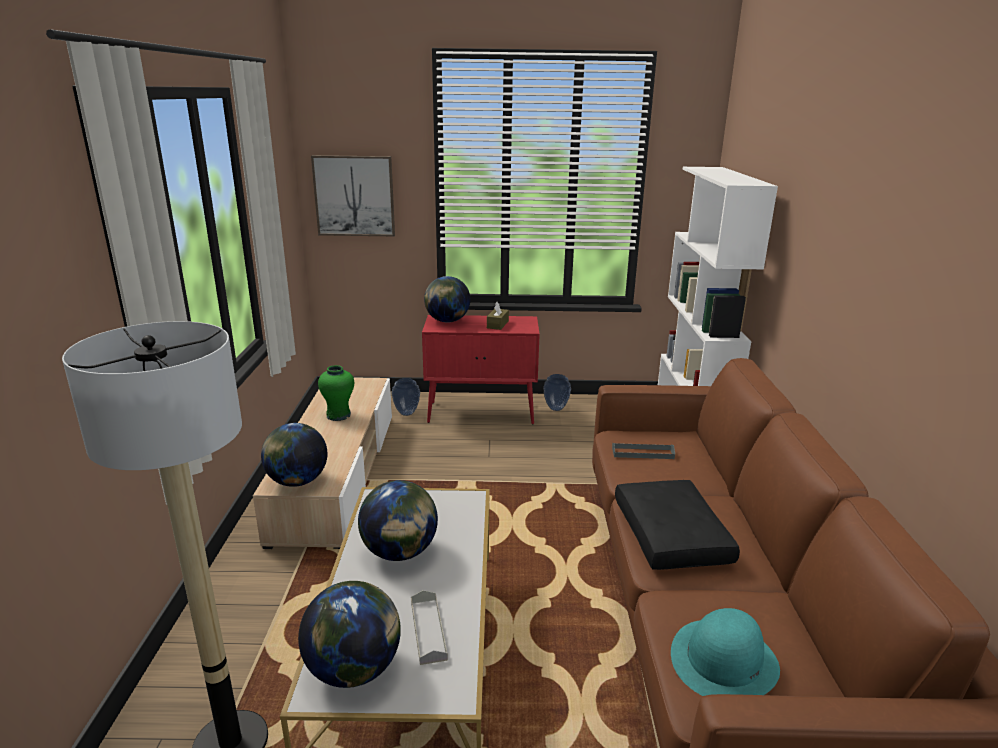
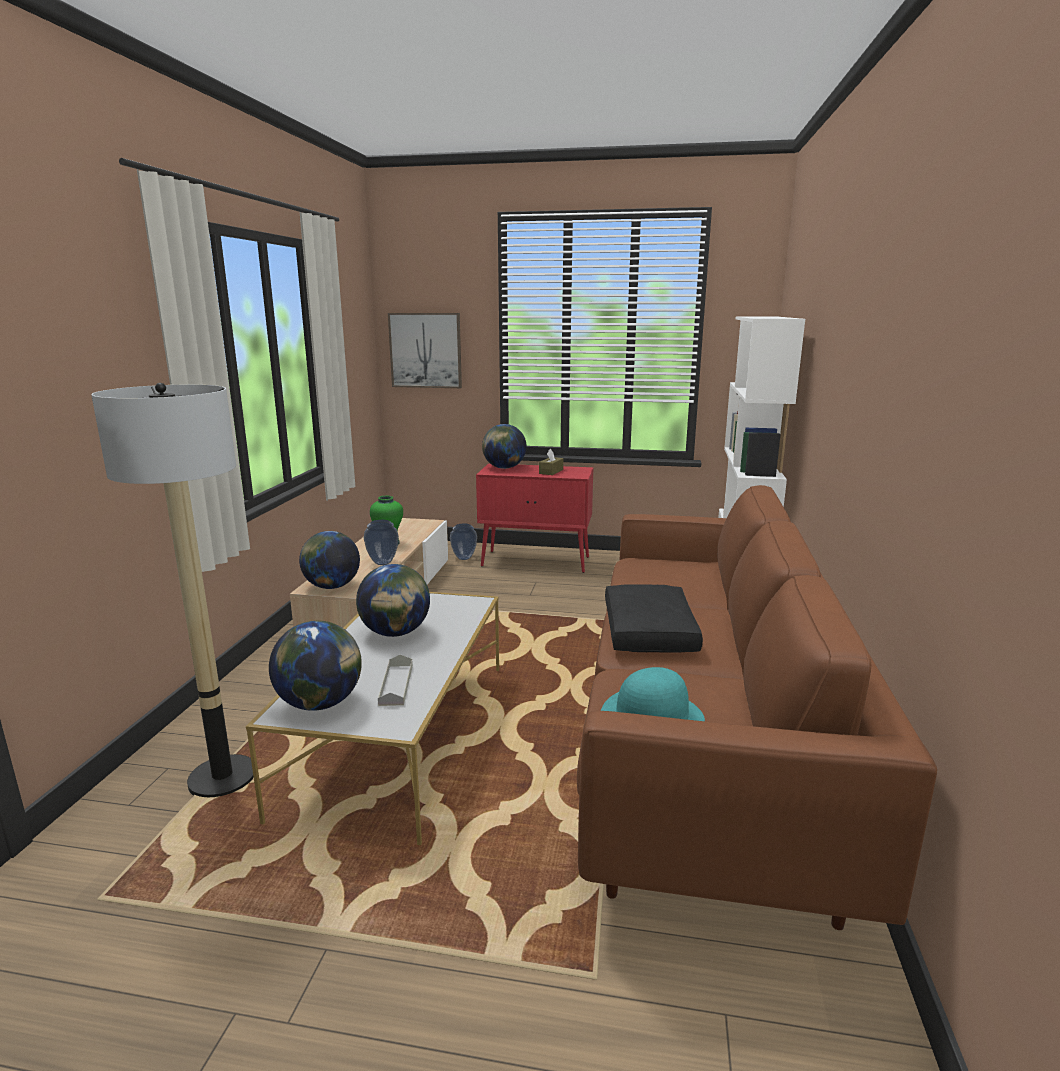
camera: 10 degrees right, 5 degrees down
(556, 408) = (611, 562): vase -> vase (382, 563)
(642, 453) = (654, 574): grey tray -> none

